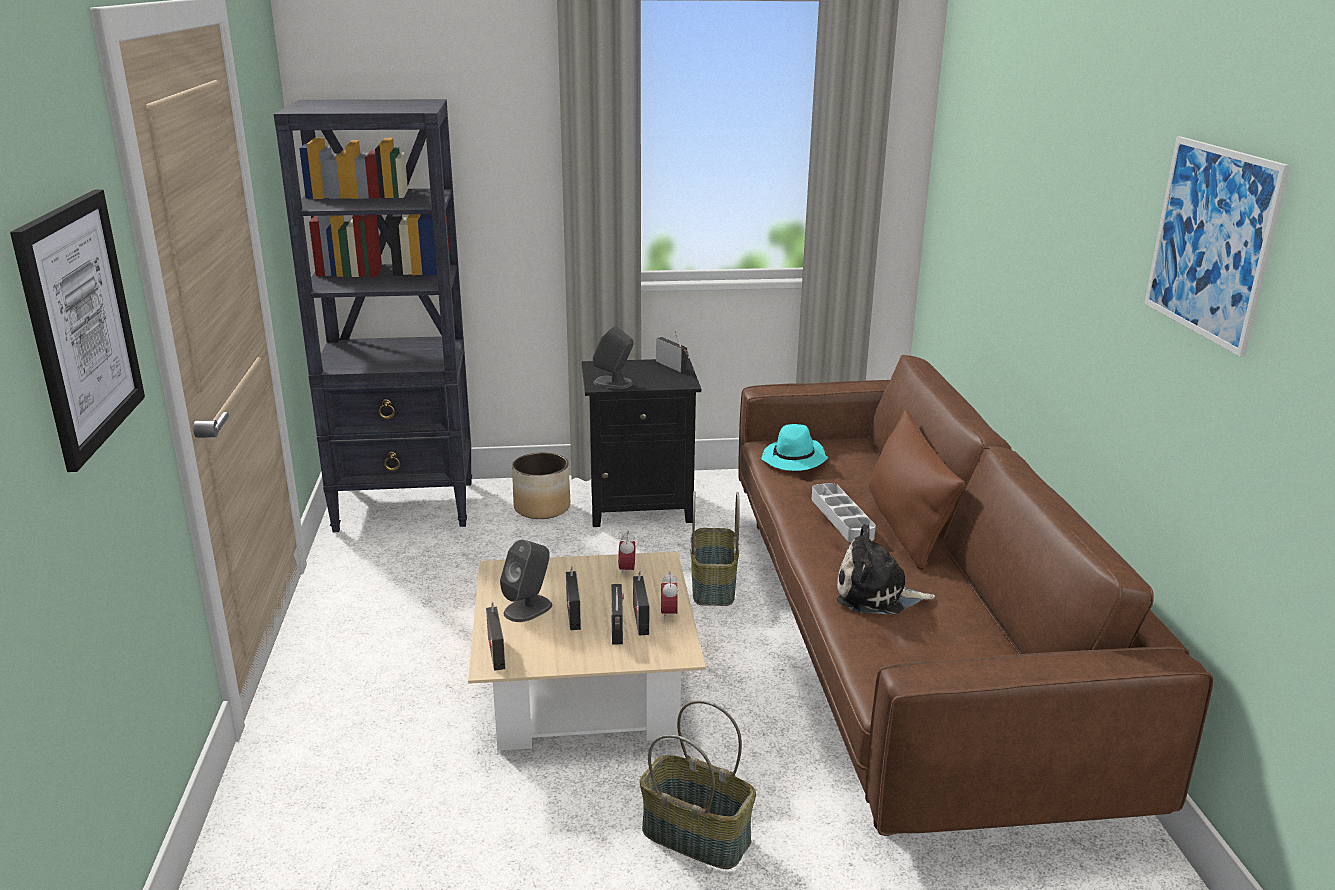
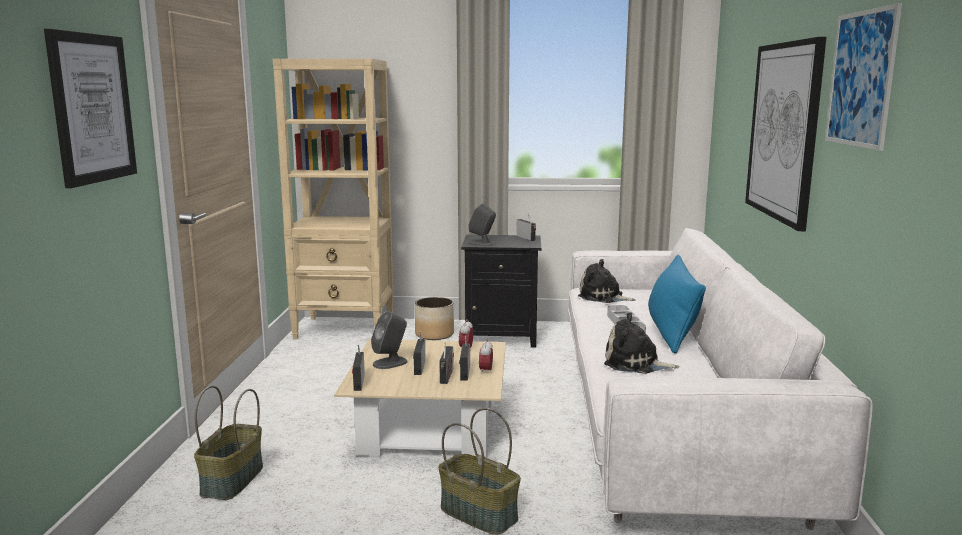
camera: 10 degrees right, 10 degrees down
(407, 506) = (345, 329): black bookcase -> beige bookcase
(714, 586) = (539, 381): basket -> basket (233, 480)
(794, 460) = (603, 297): turquoise hat -> plush toy
(899, 640) = (667, 418): brown sofa -> white sofa
(905, 525) = (672, 331): brown pillow -> blue pillow
(1067, 257) = (783, 131): none -> picture

